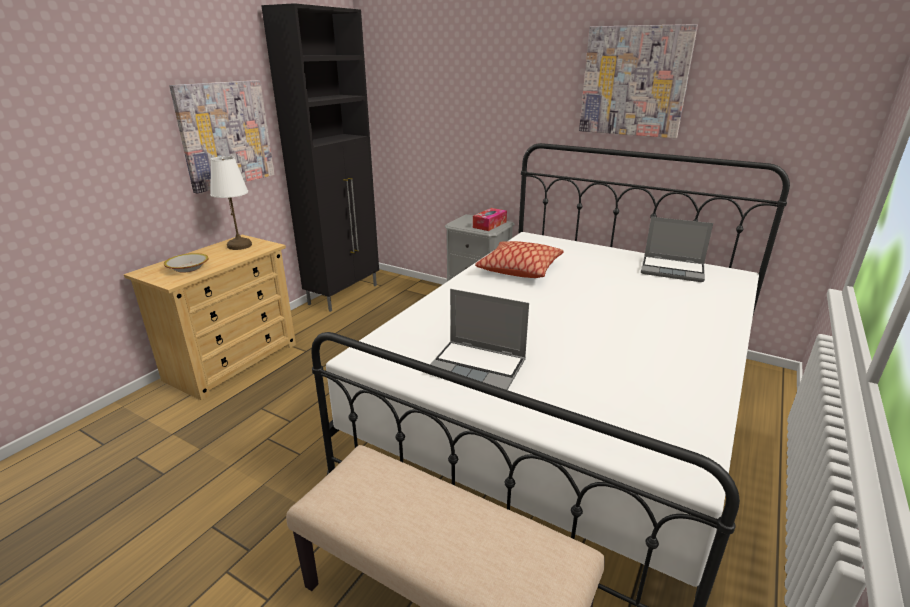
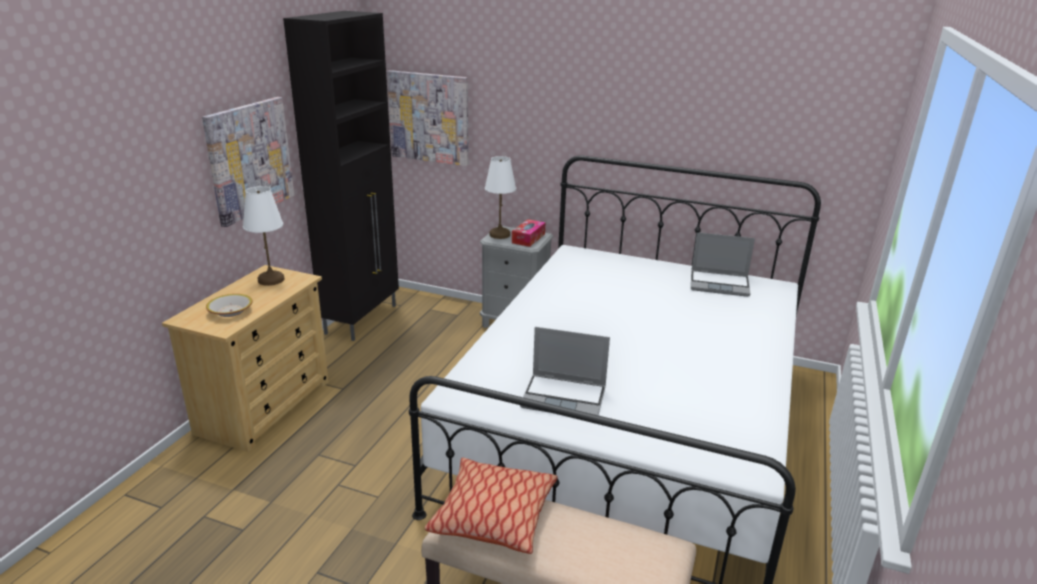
camera: 10 degrees left, 0 degrees up
(464, 221) = (500, 235): none -> white table lamp
(519, 269) = (573, 291): pillow -> pillow (493, 515)
(634, 82) = (674, 100): picture -> picture (429, 117)

